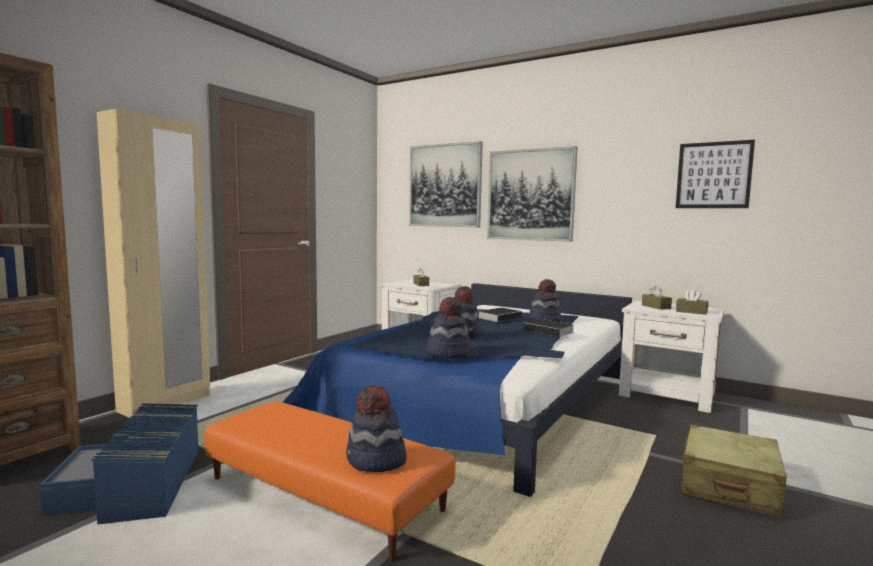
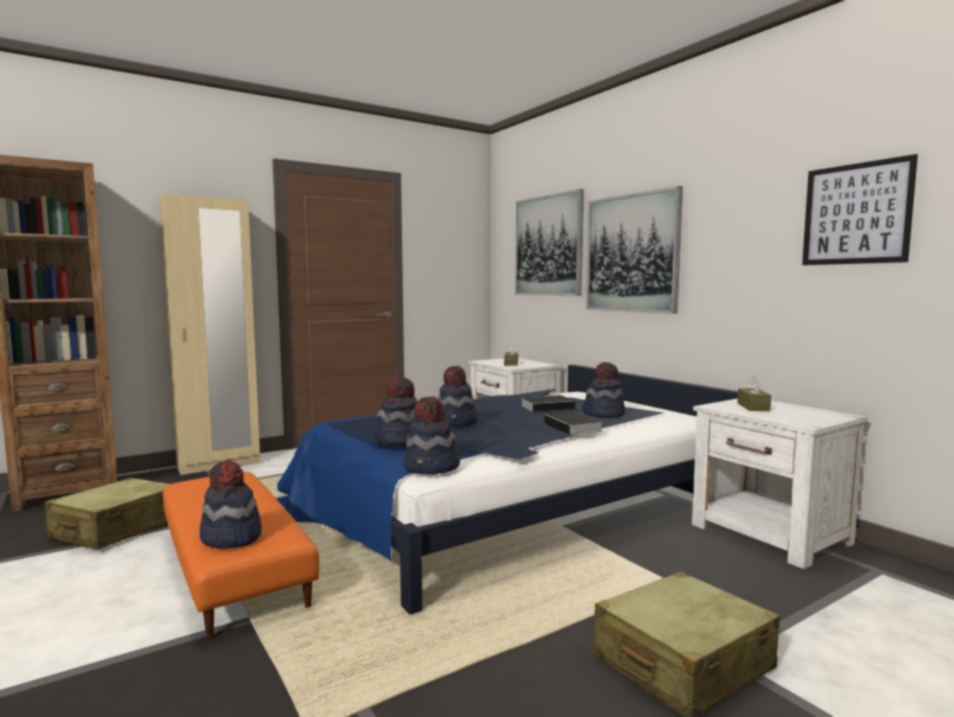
camera: 25 degrees right, 0 degrees up
(135, 485) = (116, 529): blue storage box -> beige suitcase
(511, 372) = (432, 468): none -> hat
(691, 312) = (792, 417): brown tissue box -> none

